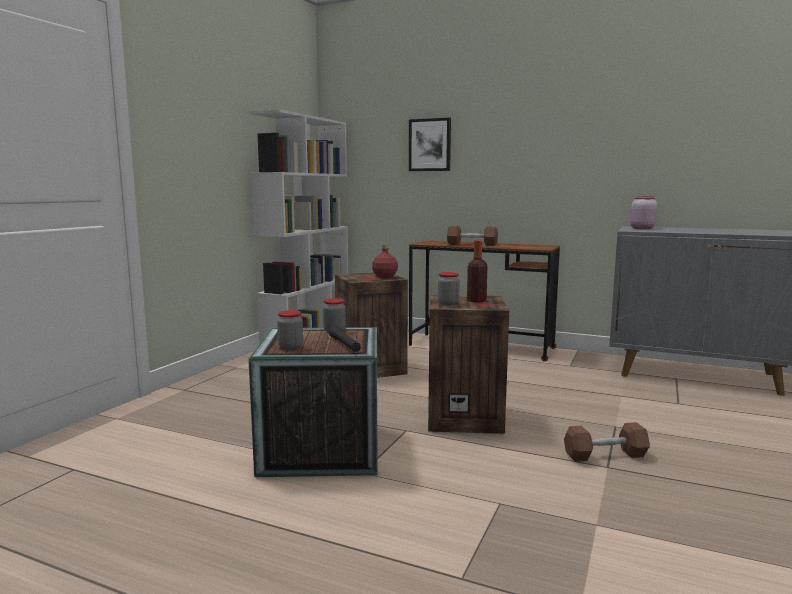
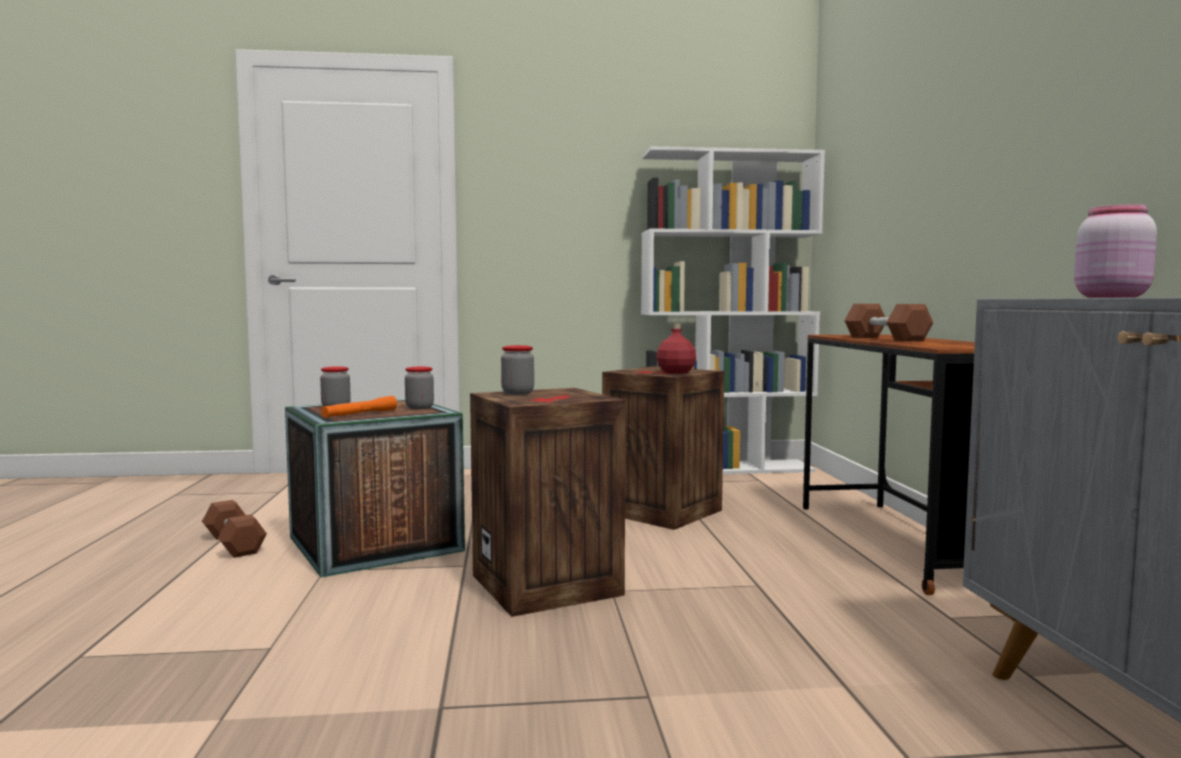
camera: 60 degrees right, 5 degrees down
(344, 345) = (360, 414): black flashlight -> orange flashlight
(430, 145) = (901, 164): picture -> none
(476, 301) = (558, 397): bottle -> none
(605, 455) = (491, 700): brown dumbbell -> brown dumbbell (234, 544)

